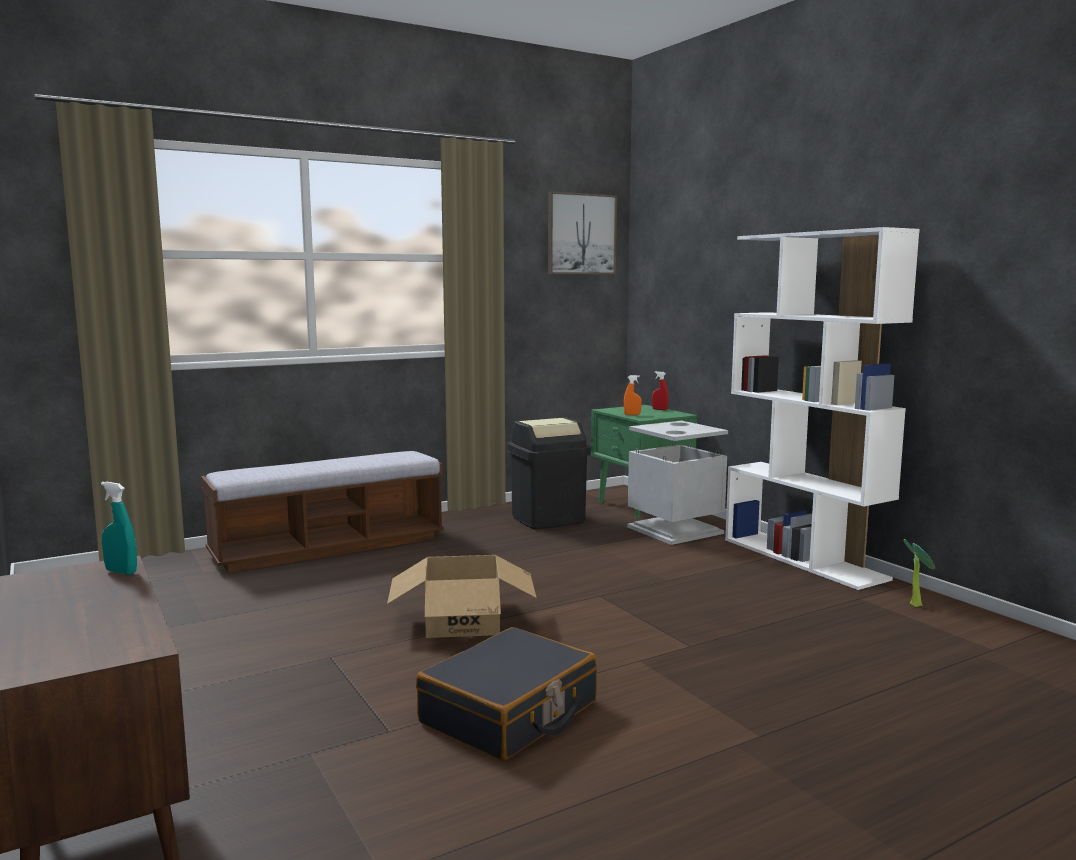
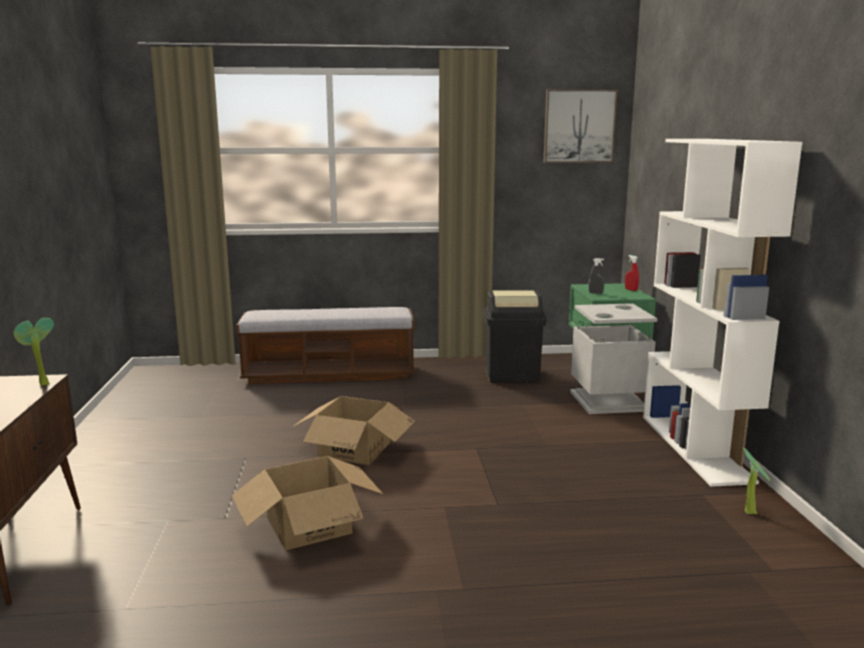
camera: 25 degrees right, 5 degrees up
(121, 572) = (41, 384): turquoise spray bottle -> potted plant
(510, 713) = (309, 525): black suitcase -> cardboard box
(632, 414) = (595, 293): orange spray bottle -> grey spray bottle

